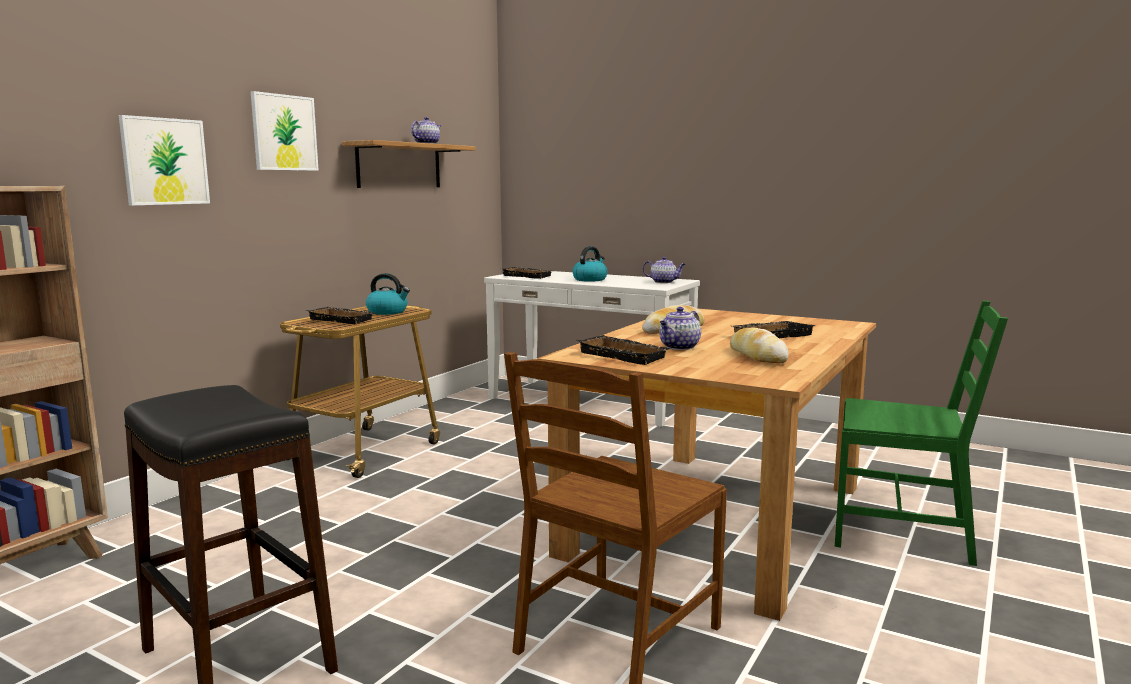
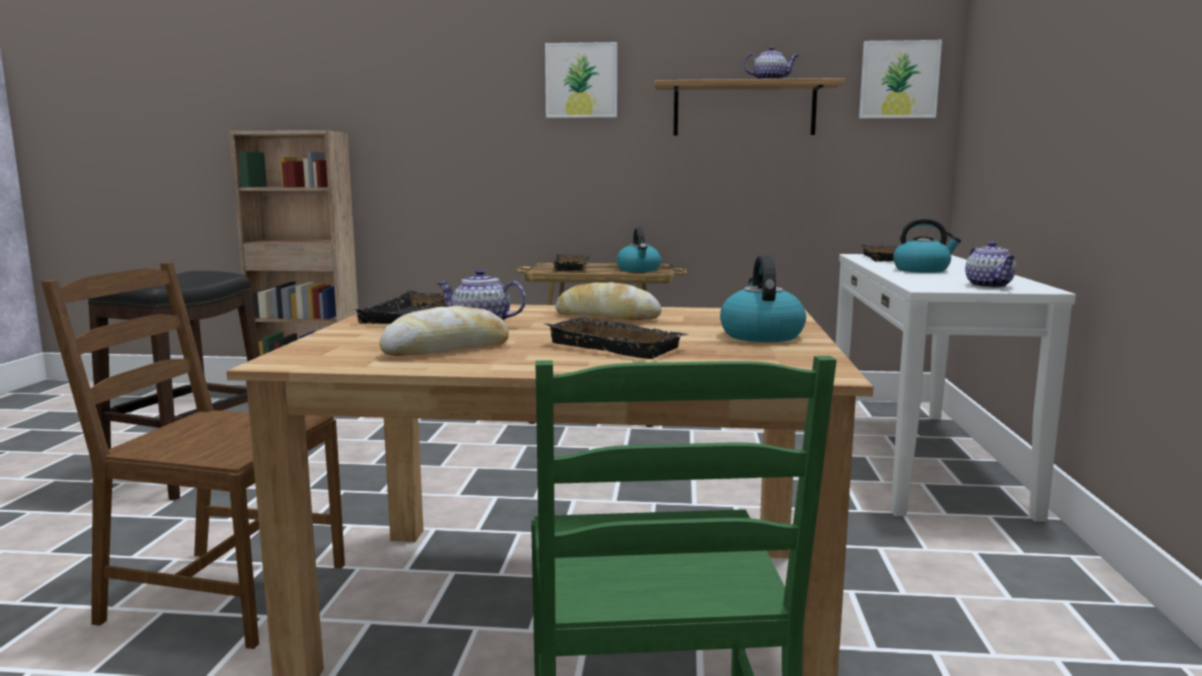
camera: 65 degrees right, 0 degrees up
(165, 161) = (457, 112): picture -> picture (899, 80)
(756, 319) = (760, 335): none -> kettle

